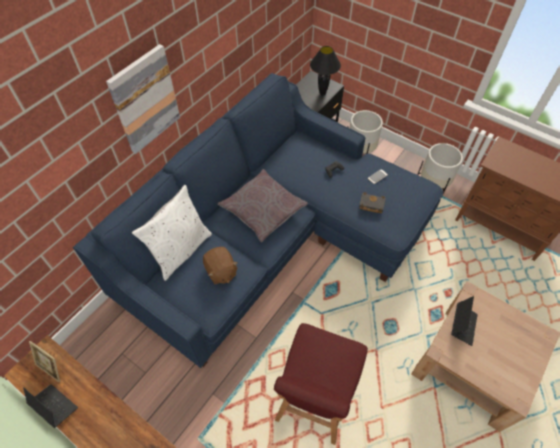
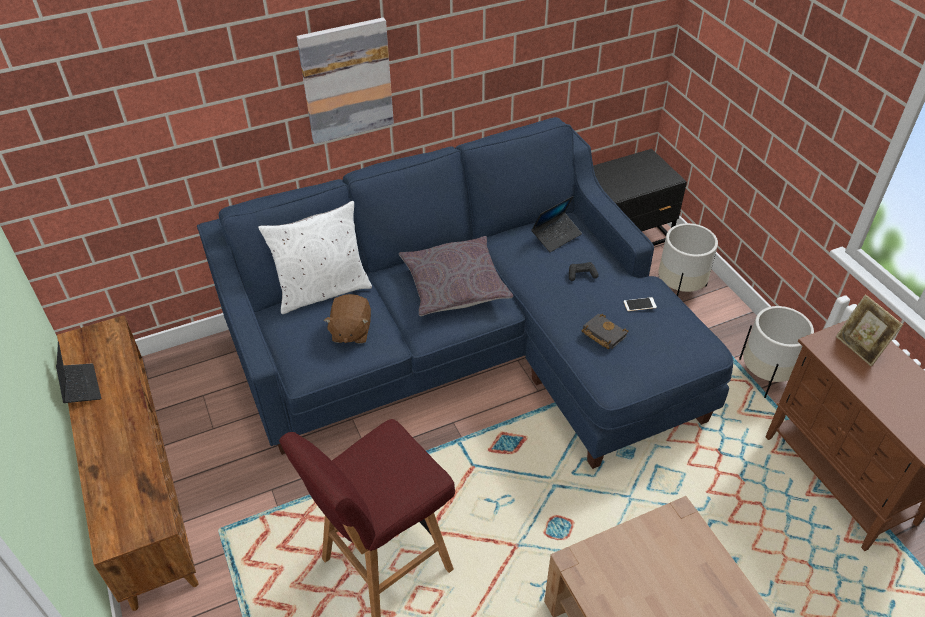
camera: 30 degrees right, 10 degrees down
(52, 367) = (105, 349): picture frame -> picture frame (859, 348)
(322, 93) = (646, 181): black table lamp -> none
(463, 325) = (634, 546): laptop -> laptop (556, 236)

